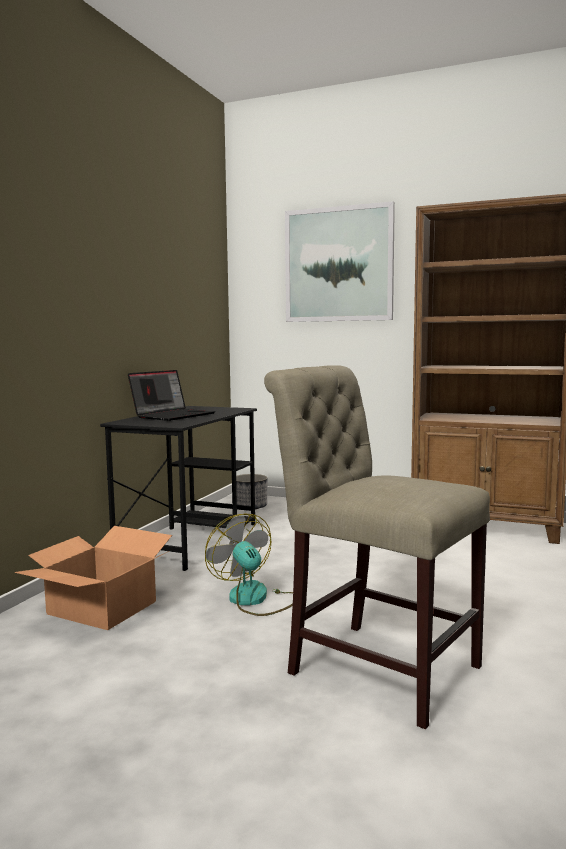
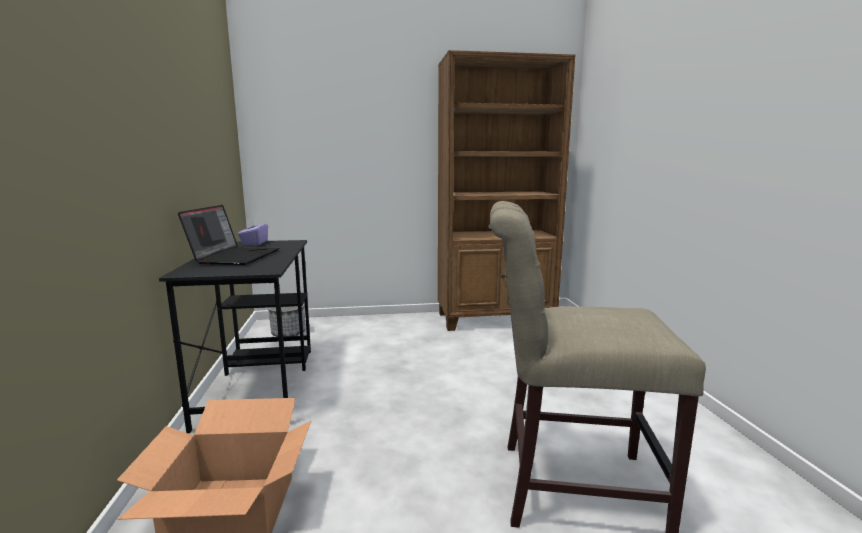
camera: 30 degrees left, 5 degrees up
(207, 408) = (254, 243): none -> purple tissue box
(255, 599) = (393, 442): fan -> none
(338, 264) = (356, 99): picture -> none

